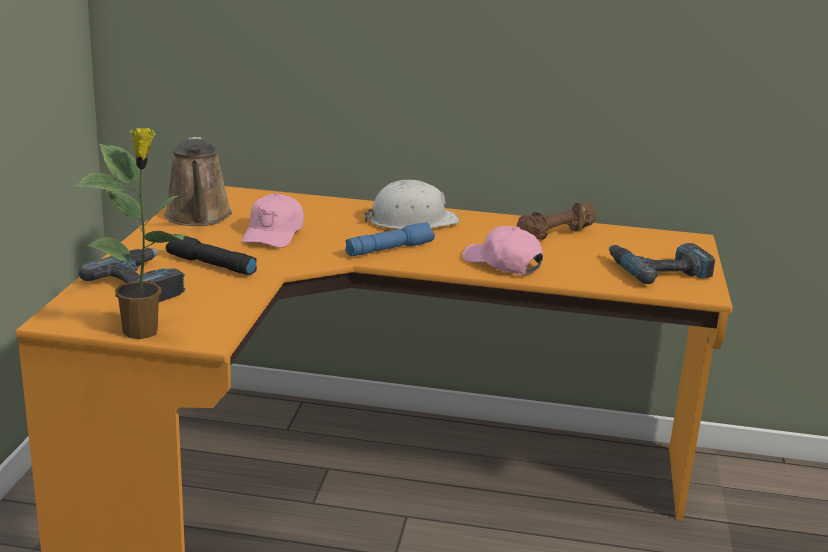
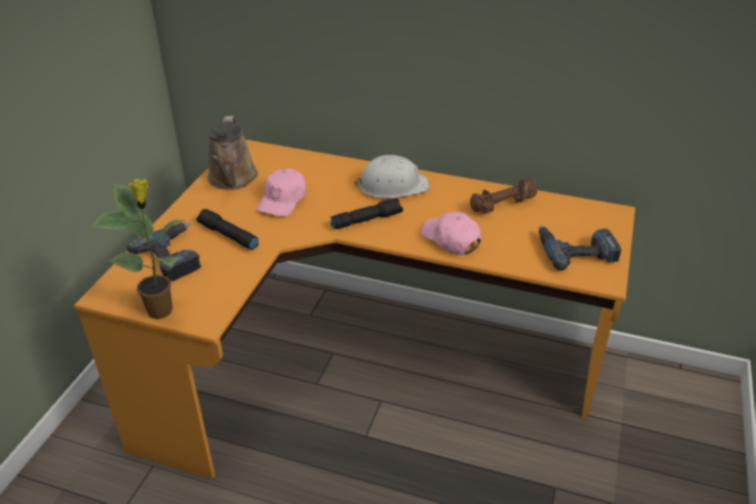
camera: 10 degrees right, 15 degrees up
(389, 249) = (367, 220): blue flashlight -> black flashlight

